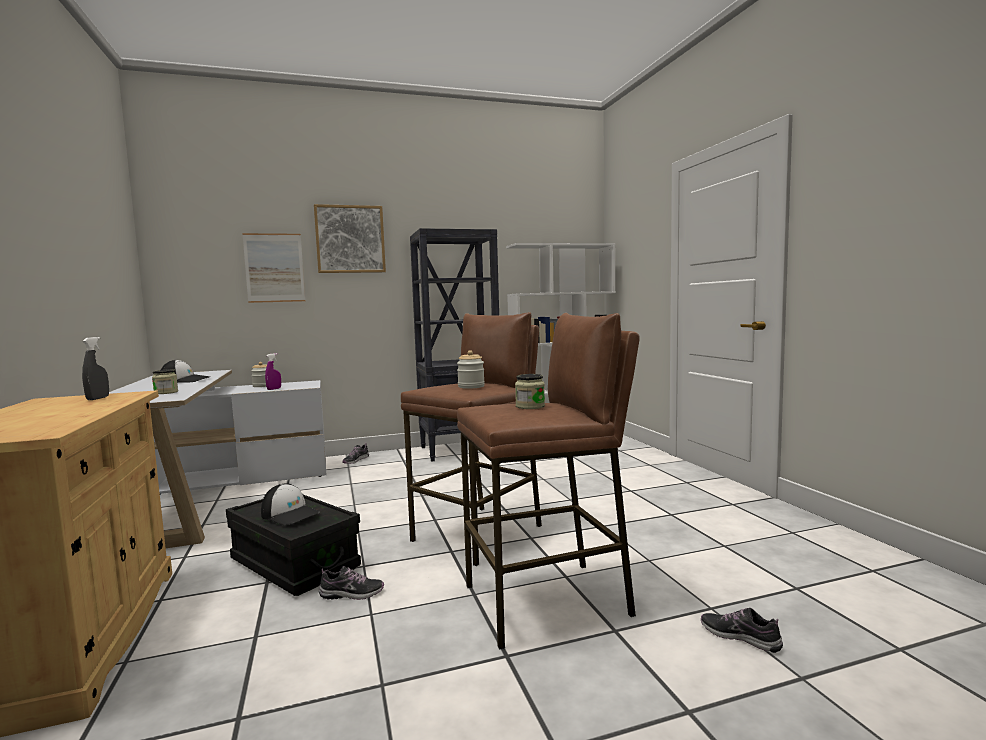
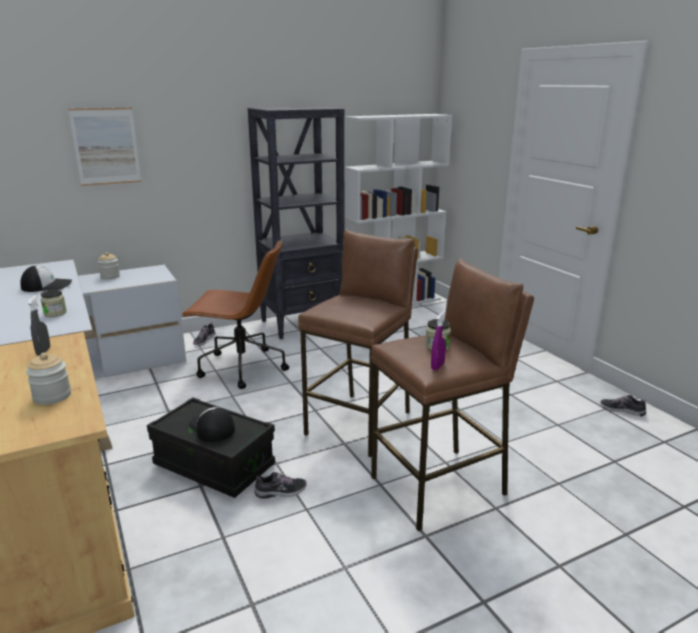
camera: 10 degrees left, 15 degrees up
(274, 389) = (129, 283): purple spray bottle -> purple spray bottle (437, 366)
(290, 514) = (211, 427): cap -> cap turned 150 degrees counterclockwise
(350, 239) = (185, 112): picture -> none
(377, 482) = (241, 368): none -> brown office chair
(471, 386) = (362, 308): jar -> jar (52, 396)
(740, 637) = (582, 506): shoe -> shoe (622, 410)

